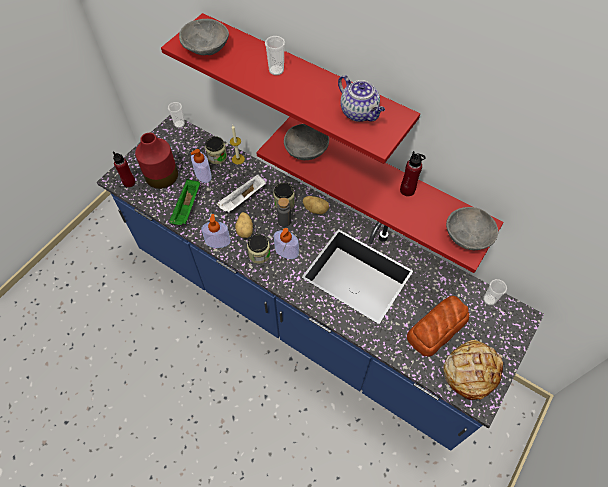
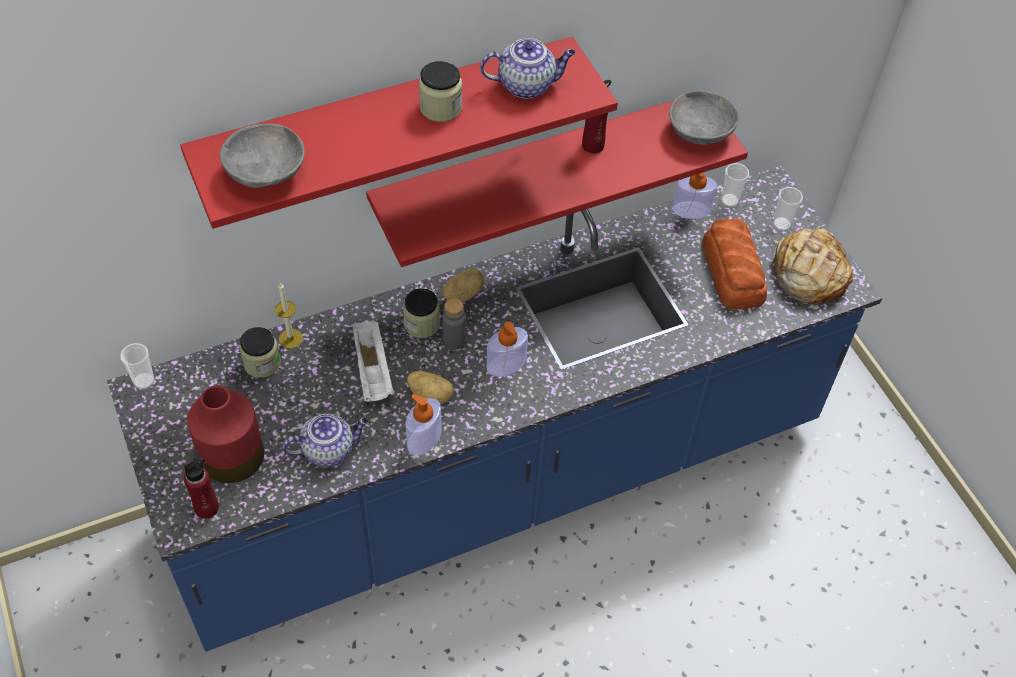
camera: 60 degrees left, 5 degrees down
(187, 208) = (329, 449): green tray -> teapot
(203, 174) = (281, 398): soap dispenser -> soap dispenser (691, 210)
(259, 254) = (486, 398): jar -> jar (440, 107)
(276, 70) = (381, 123): cup -> cup (781, 224)
(307, 150) = (446, 206): grey bowl -> none

